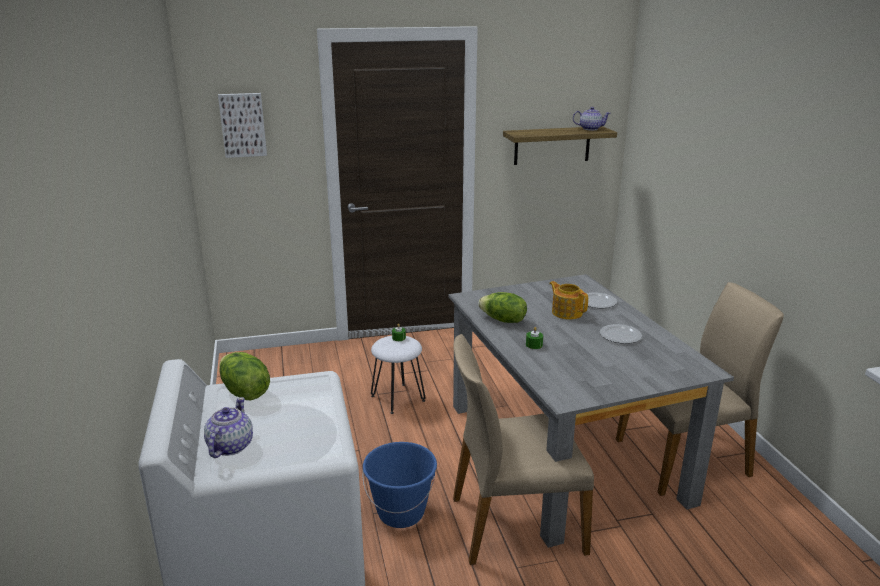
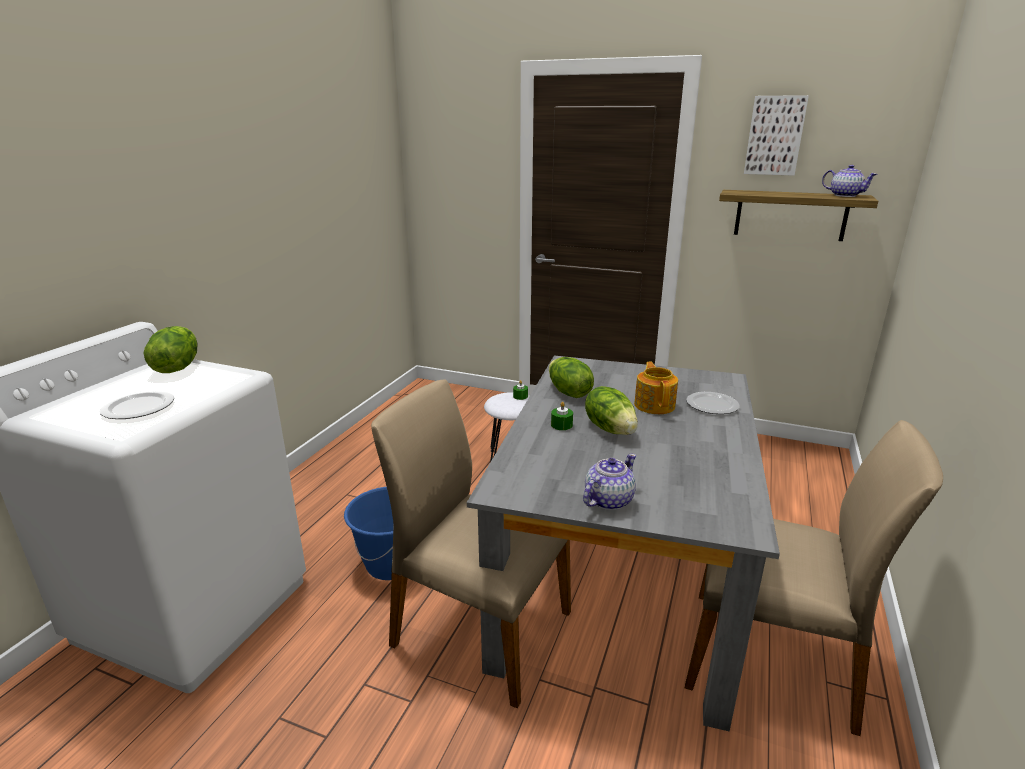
camera: 35 degrees right, 0 degrees up
(229, 447) = (82, 401): teapot -> teapot (607, 500)
(243, 125) = (448, 160): picture -> picture (775, 135)
(565, 337) = (610, 428): none -> lettuce
(621, 336) = (684, 448): plate -> plate (139, 408)

